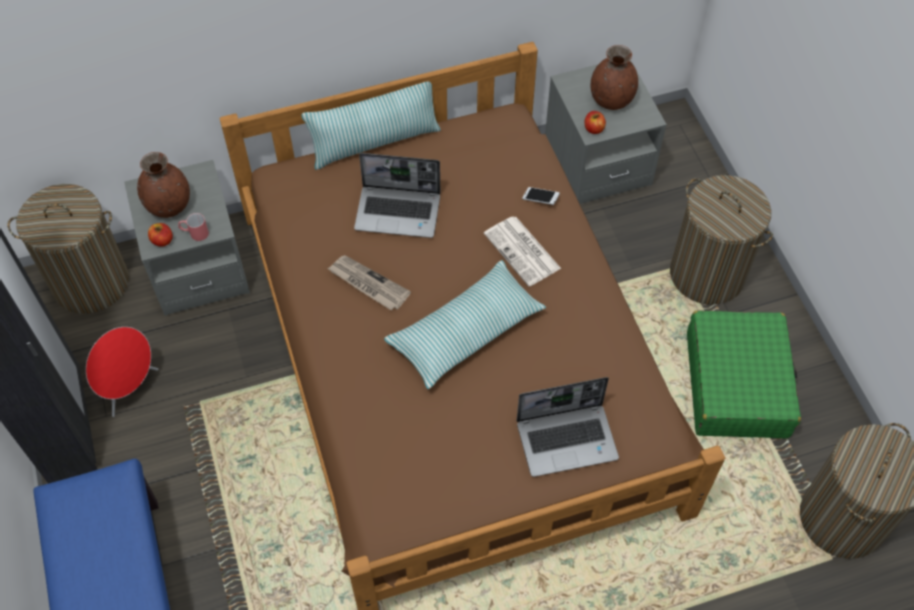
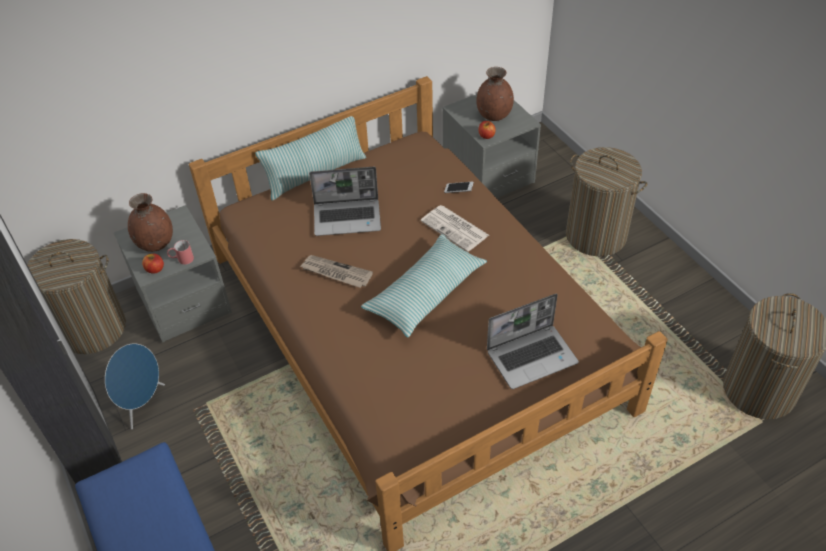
camera: 10 degrees left, 10 degrees down
(130, 388) = (143, 404): red speaker -> blue speaker
(737, 384) = (644, 308): green suitcase -> none

